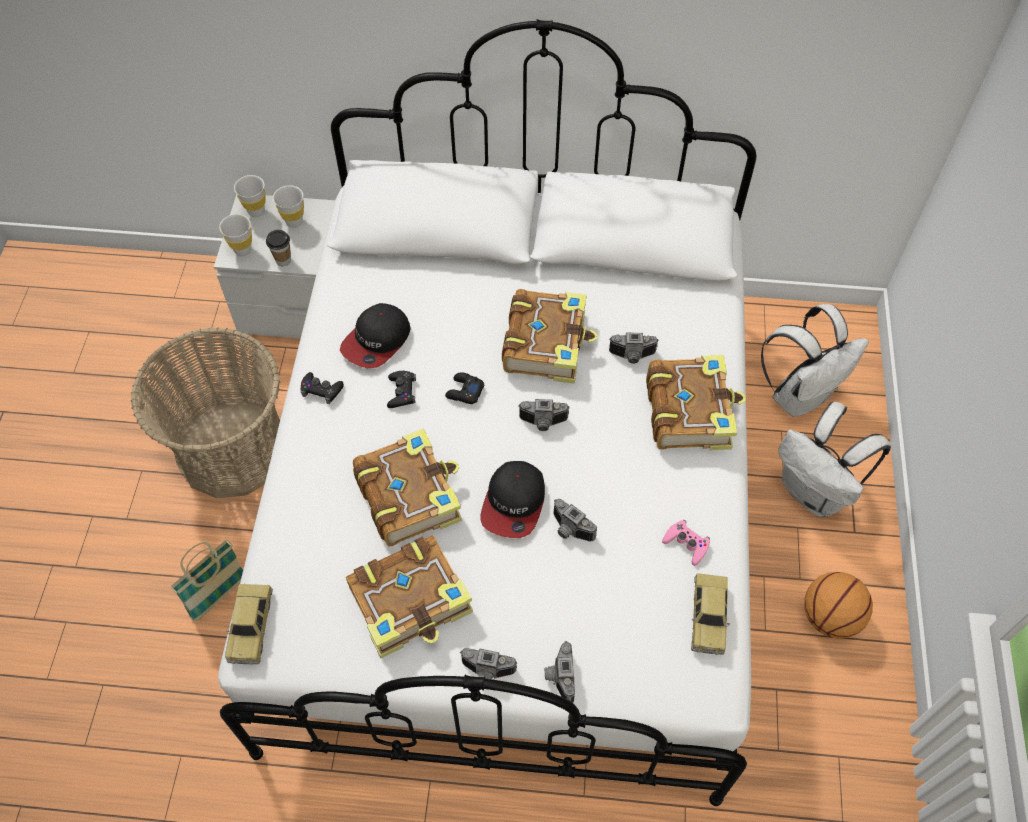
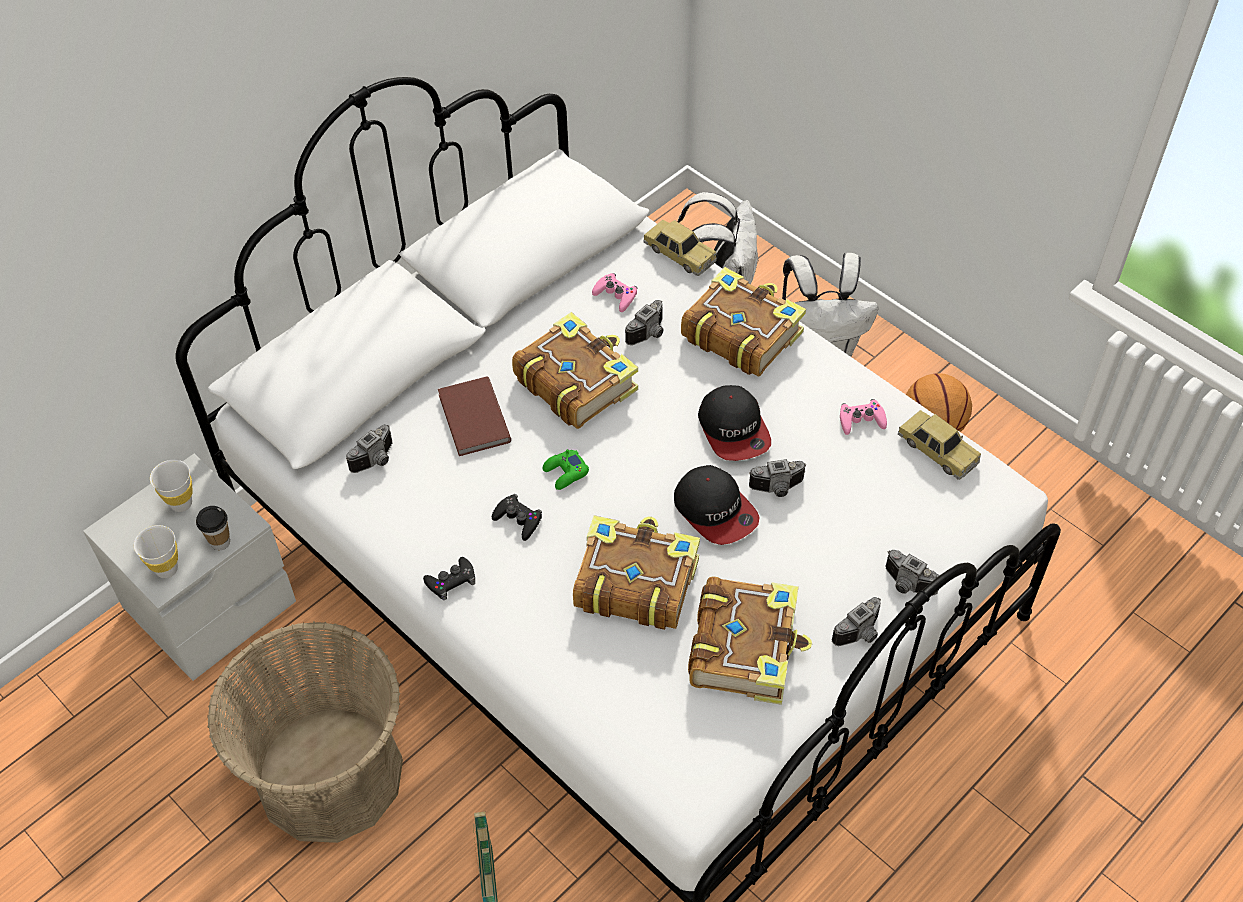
camera: 50 degrees left, 5 degrees down
(251, 626) = (658, 792): toy car -> toy car (679, 254)
(256, 211) = (129, 527): white cup -> none
(377, 341) = (440, 503): cap -> cap (734, 429)
(459, 309) = (472, 420): none -> brown book
(464, 391) = (565, 473): black game controller -> green game controller
(543, 423) = (655, 438): camera -> camera (376, 460)
(646, 313) = (615, 295): none -> pink game controller

